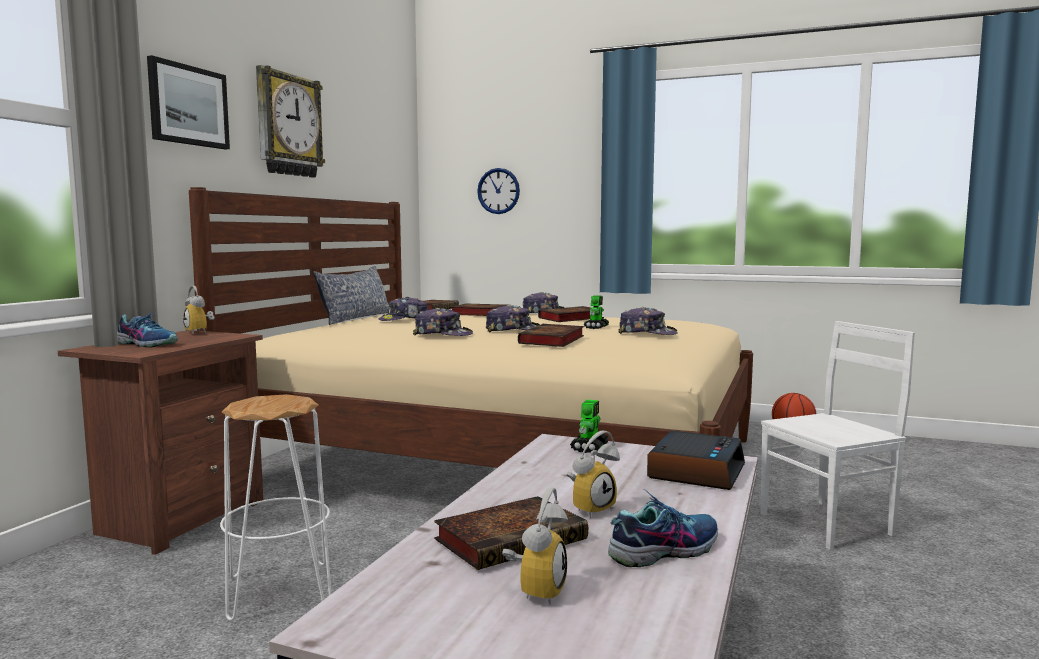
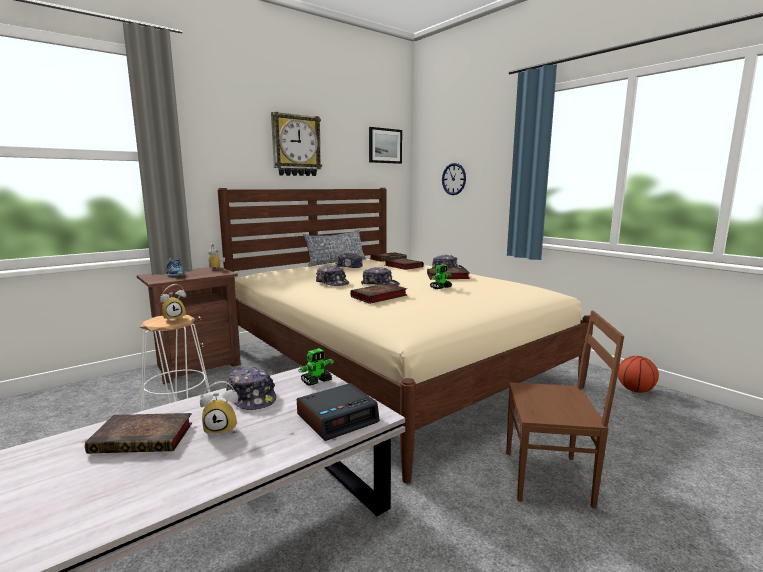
camera: 30 degrees right, 5 degrees up
(188, 105) = (221, 141): picture -> picture (385, 146)
(535, 590) = (84, 477): alarm clock -> alarm clock (174, 318)
(647, 333) = (461, 298): cap -> cap (252, 397)
(664, 550) = (192, 475): shoe -> none
(828, 524) = (549, 479): white chair -> brown chair

